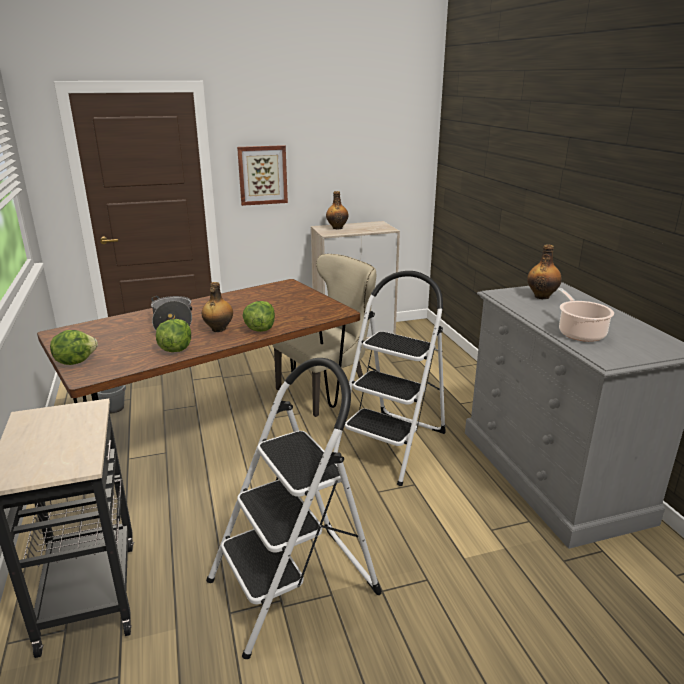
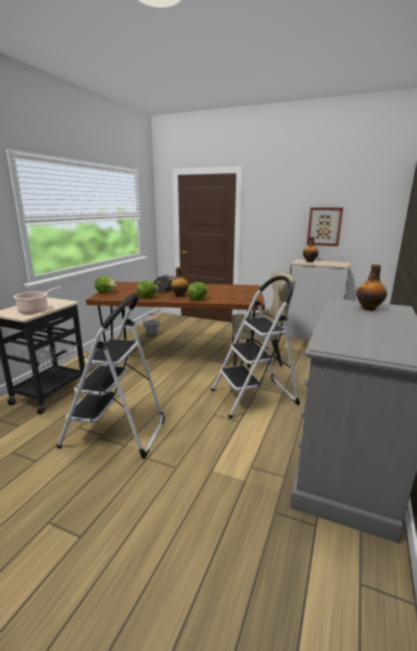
camera: 40 degrees right, 5 degrees down
(262, 175) = (270, 223): picture -> picture (324, 226)
(580, 333) = (344, 329): cooking pot -> cooking pot (35, 310)

